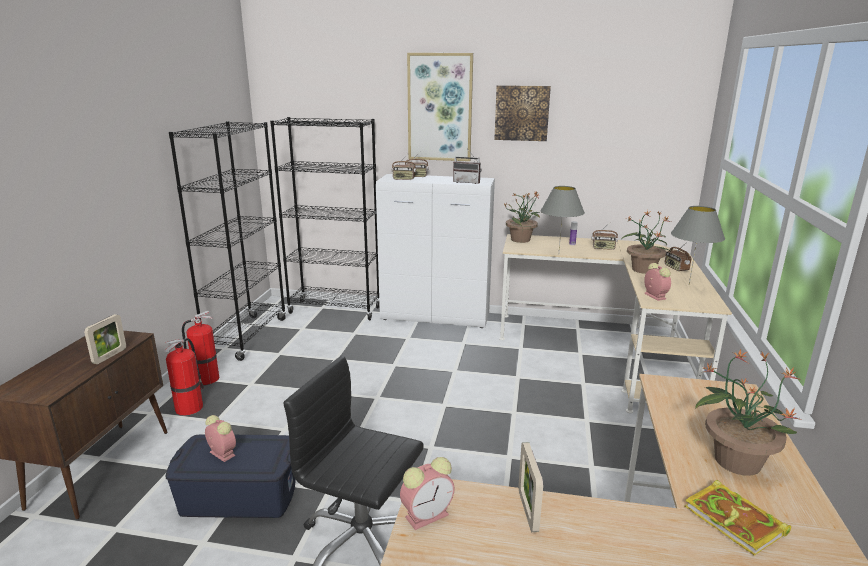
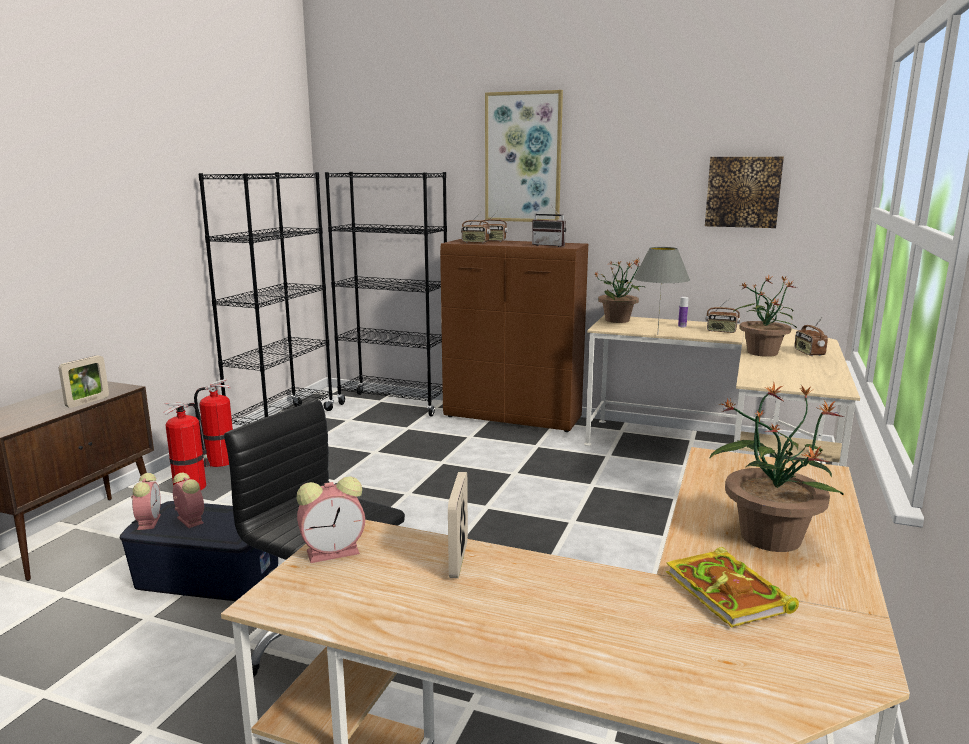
camera: 10 degrees right, 5 degrees down
(436, 317) = (513, 418): white cabinet -> brown cabinet
(522, 113) = (622, 162): picture -> picture (743, 192)
(654, 296) = (760, 377): alarm clock -> alarm clock (149, 521)
(689, 284) = (817, 368): grey table lamp -> none

